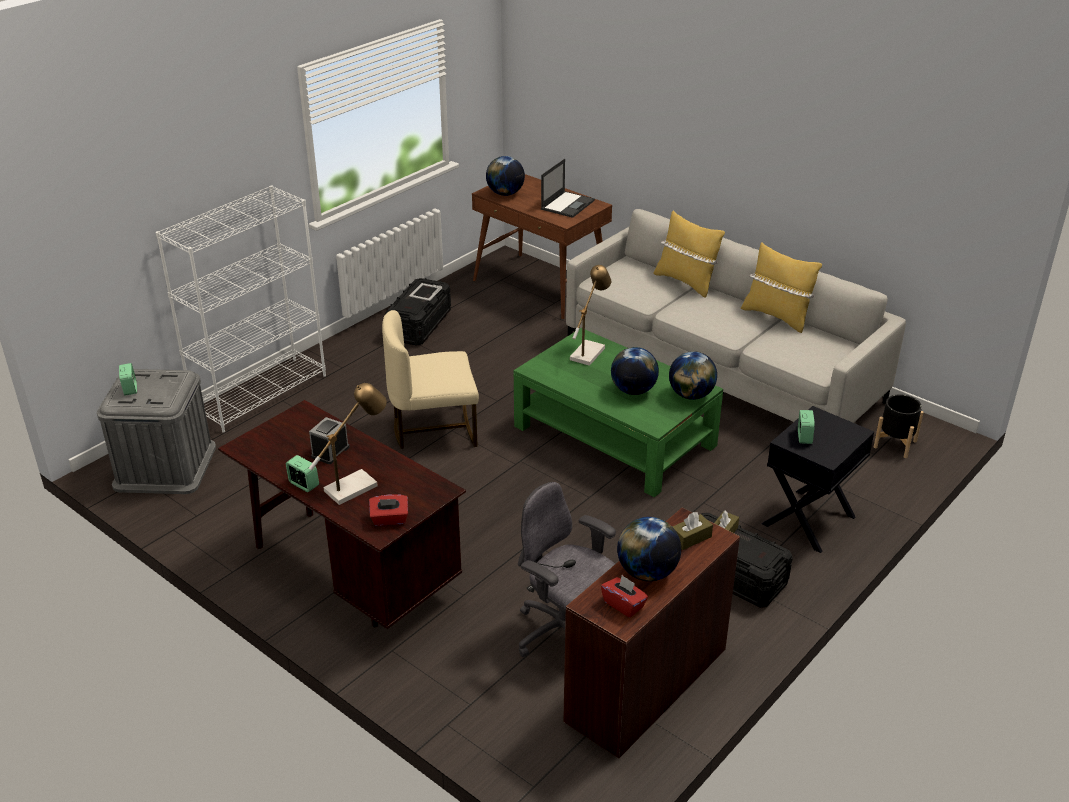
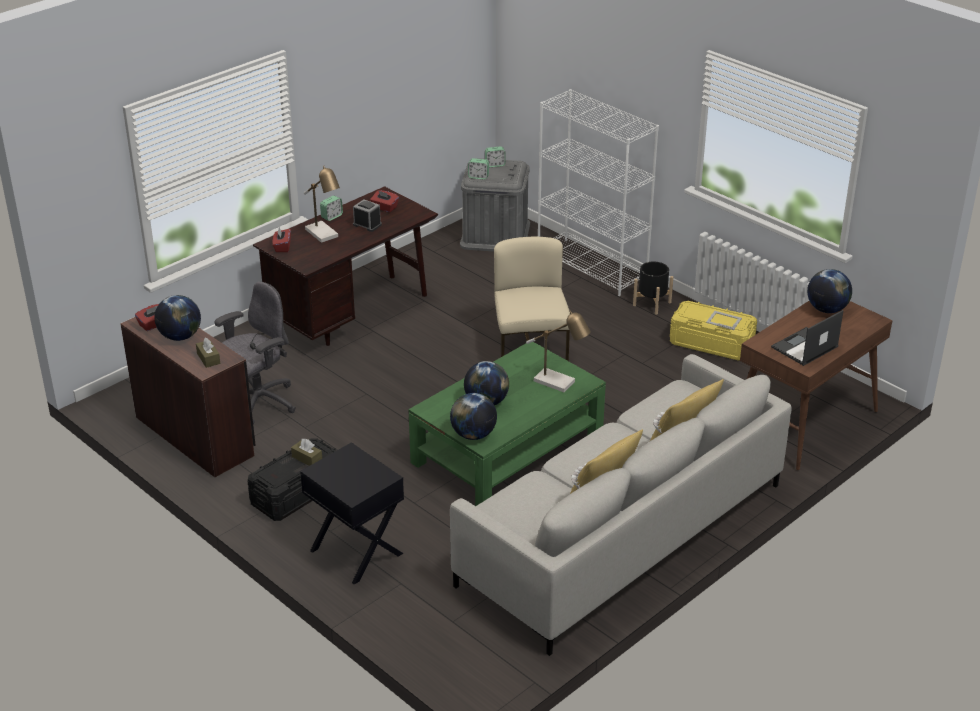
camera: 95 degrees right, 0 degrees up
(283, 442) = (384, 208): none -> red tissue box
(419, 325) = (711, 343): black storage box -> yellow storage box
(568, 204) = (804, 347): laptop -> laptop turned 105 degrees clockwise
(804, 437) = (353, 462): alarm clock -> alarm clock (478, 177)
(895, 444) = (468, 642): black planter -> black planter (652, 304)

